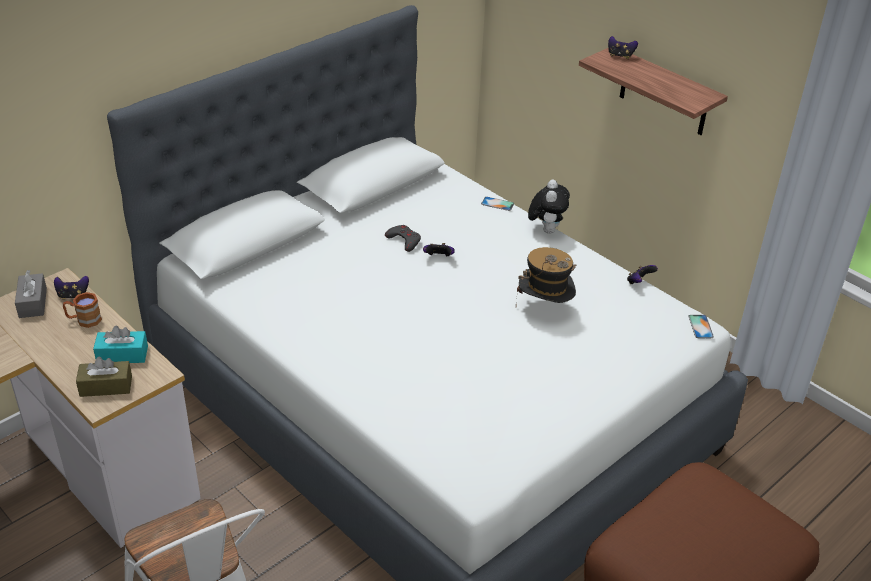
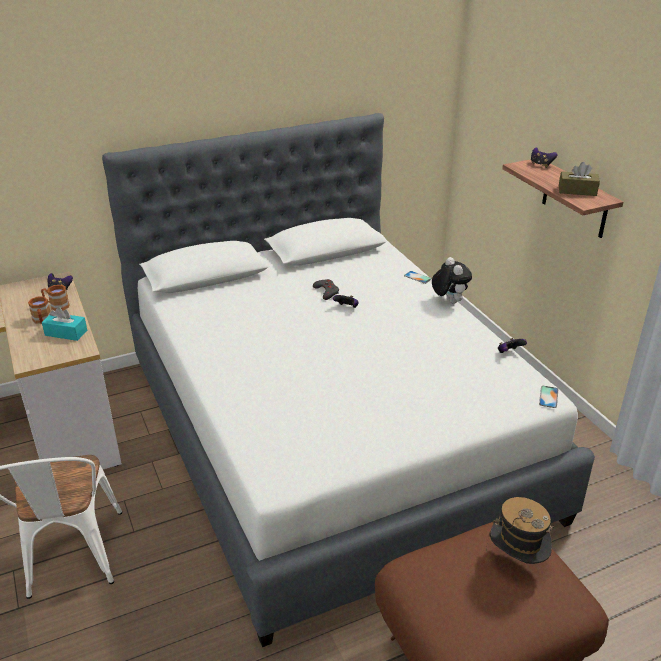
camera: 20 degrees right, 5 degrees down
(33, 303) = (31, 289): grey tissue box -> none
(79, 344) = (42, 321): none -> brown mug
(106, 386) = (40, 351): brown tissue box -> brown tissue box (577, 191)
(544, 309) = (413, 359): hat -> hat (516, 560)
(546, 229) = (448, 301): plush toy -> plush toy turned 45 degrees counterclockwise

